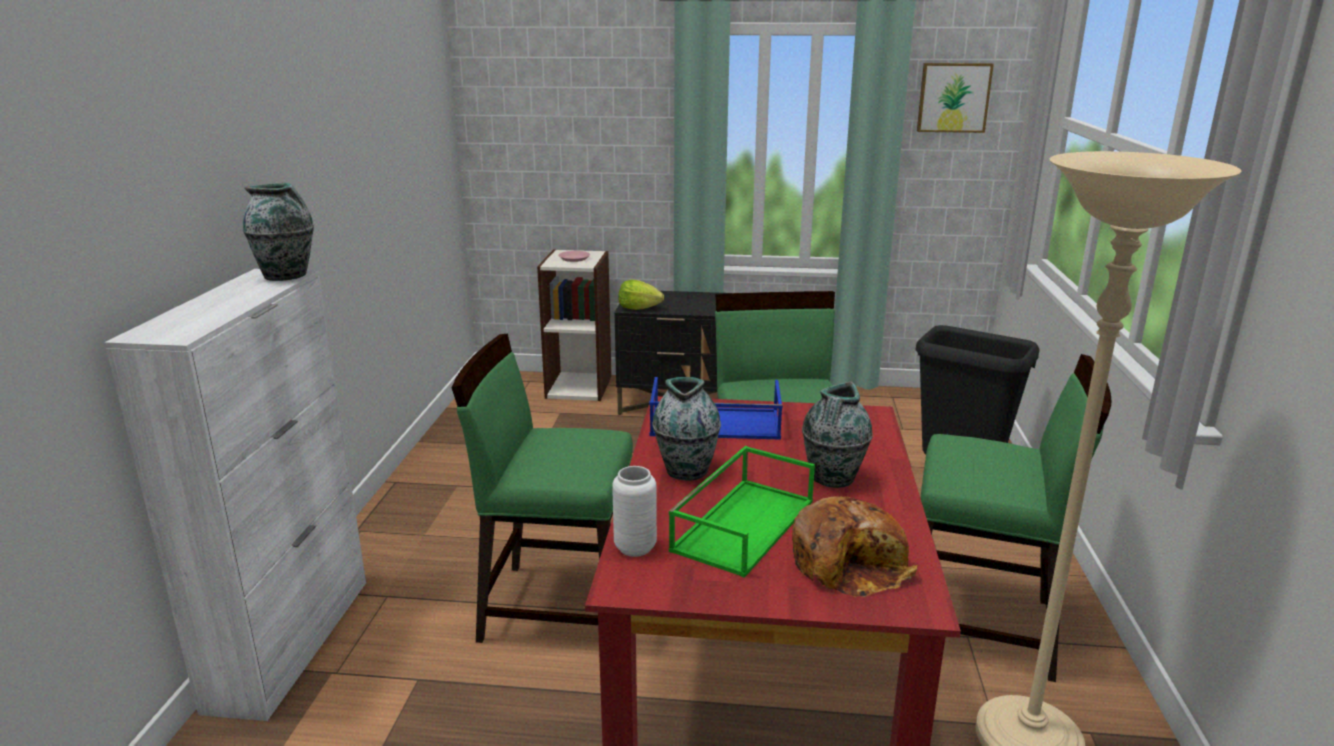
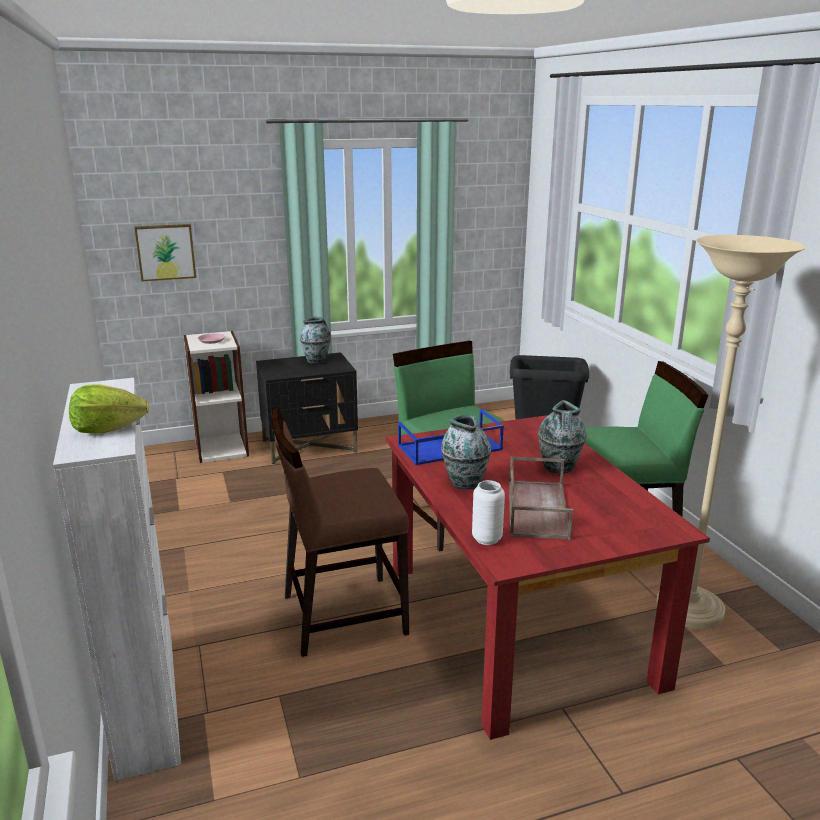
camera: 25 degrees left, 0 degrees up
(287, 276) = (115, 385): vase -> vase (316, 360)
(557, 606) = (342, 614): green chair -> brown chair
(638, 308) = (282, 374): lettuce -> lettuce (108, 429)
(743, 524) = (536, 508): green tray -> brown tray
(850, 563) = (619, 516): bread -> none
(953, 97) = (483, 190): picture -> picture (165, 252)

